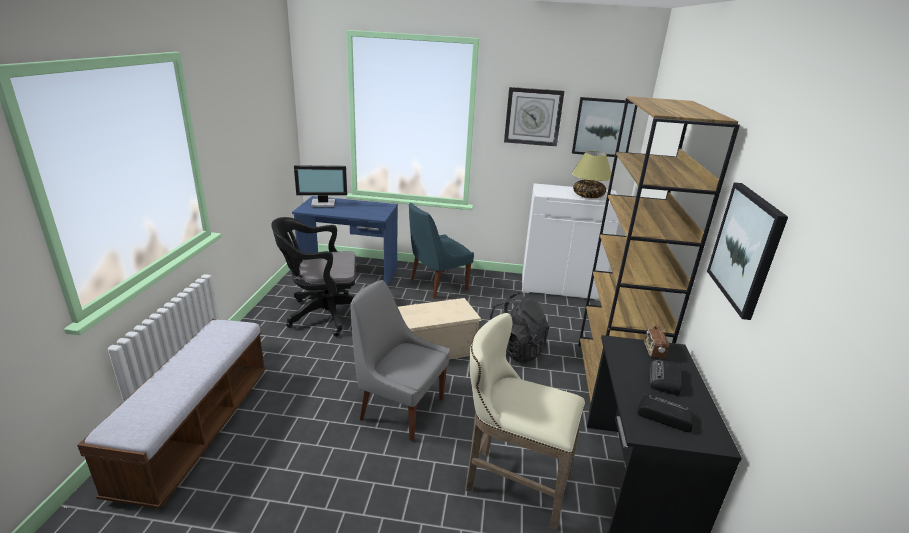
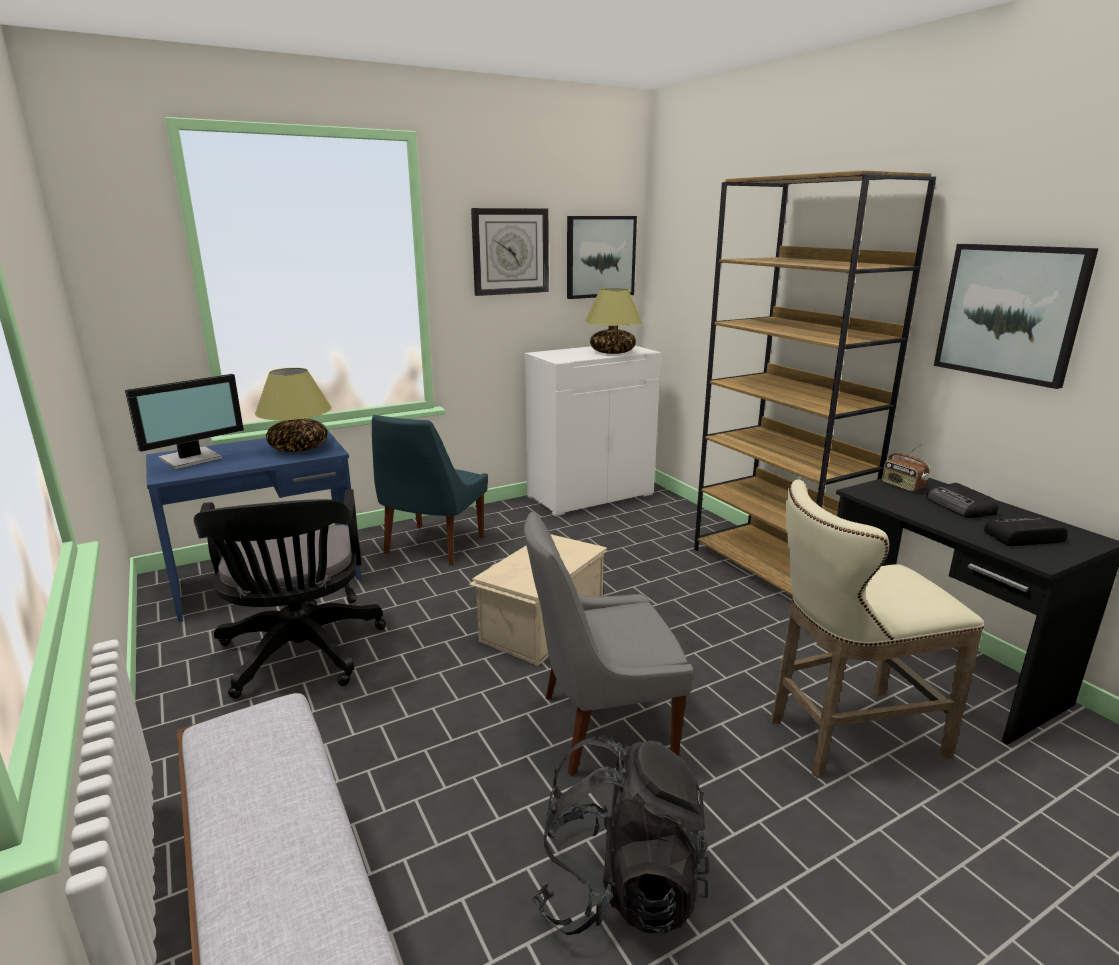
camera: 35 degrees left, 5 degrees down
(323, 314) = (300, 656): black office chair -> black office chair turned 60 degrees counterclockwise
(370, 210) = (298, 448): none -> table lamp
(515, 350) = (639, 585): black backpack -> black backpack (620, 888)

